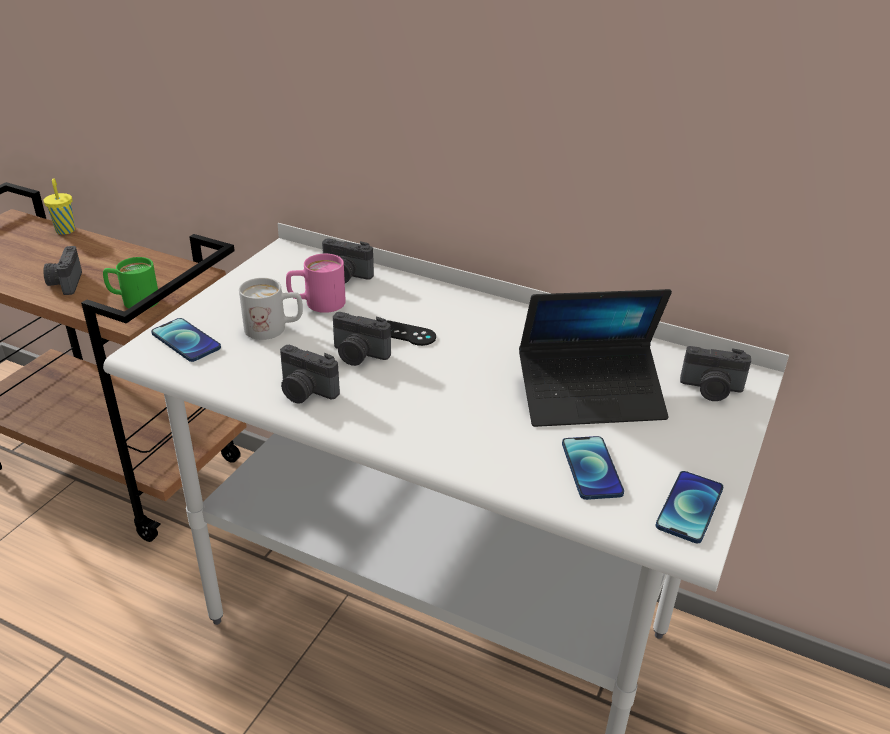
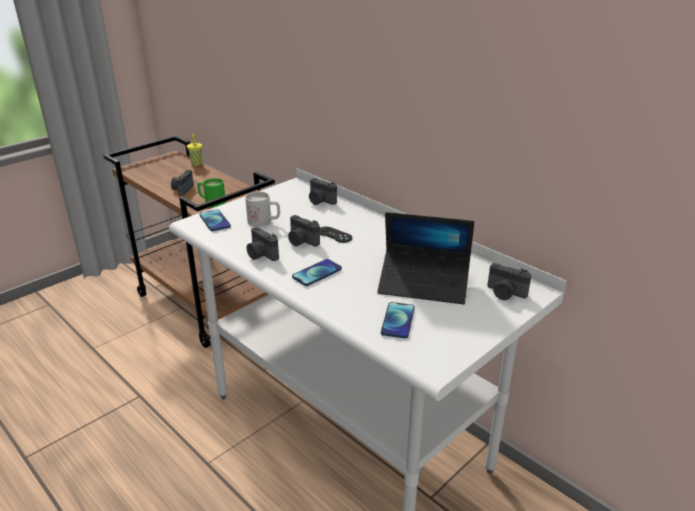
camera: 20 degrees right, 5 degrees down
(317, 303) = (295, 213): pink mug -> none
(689, 508) = (444, 352): phone -> phone (317, 273)

